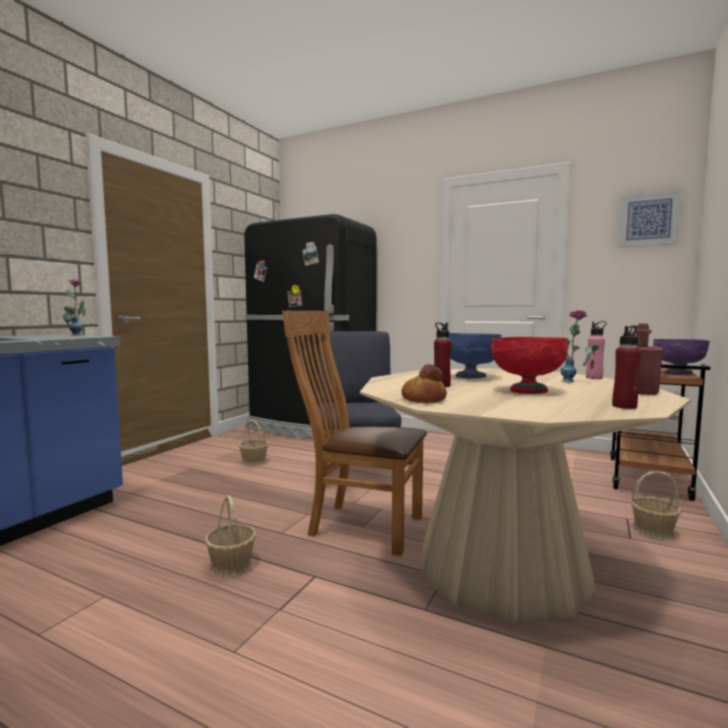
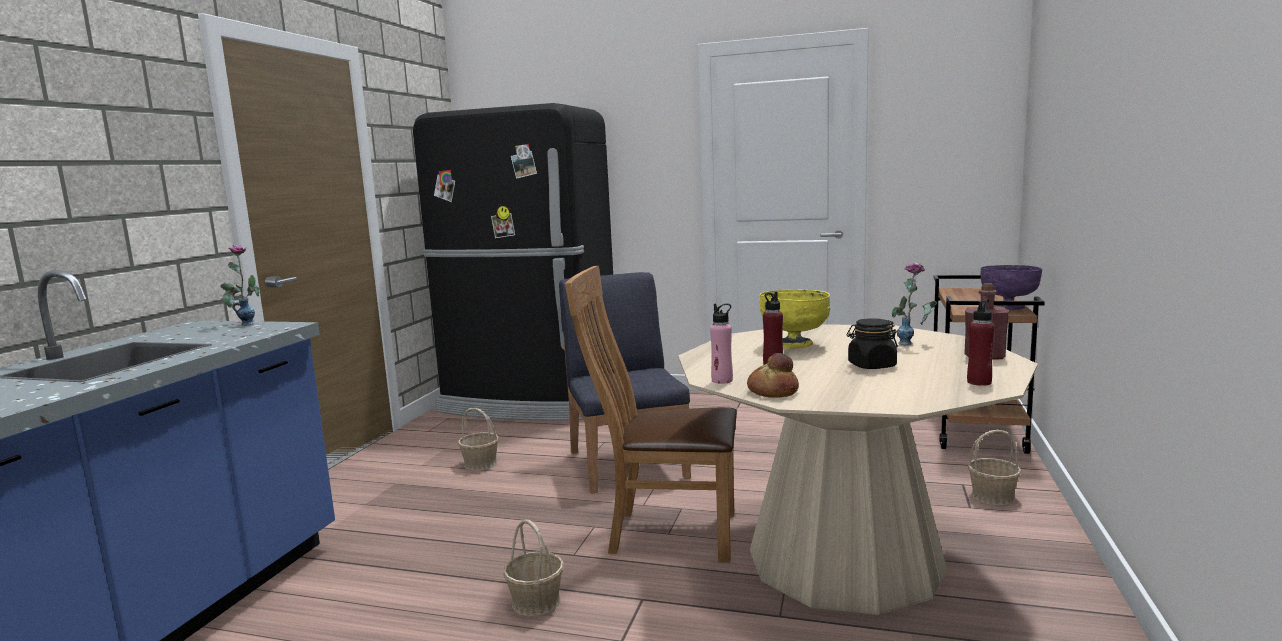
camera: 10 degrees left, 5 degrees up
(471, 377) = (795, 345): blue bowl -> yellow bowl
(527, 391) = (871, 365): red bowl -> black jar
(594, 378) = (929, 334): pink bottle -> pink bottle (722, 380)
(648, 219) = (965, 107): picture -> none

